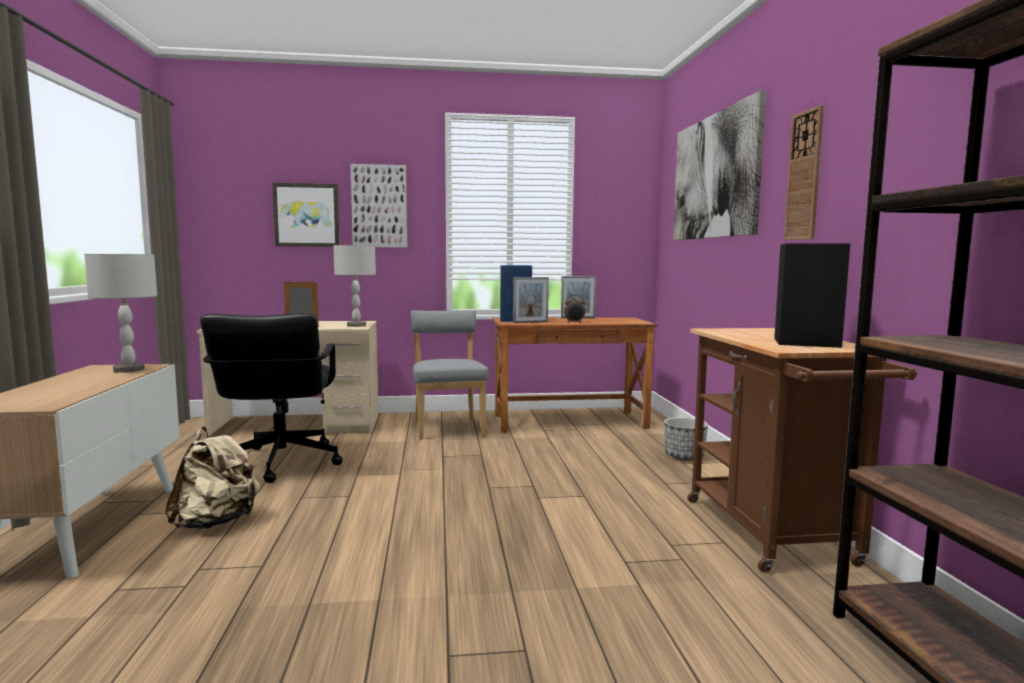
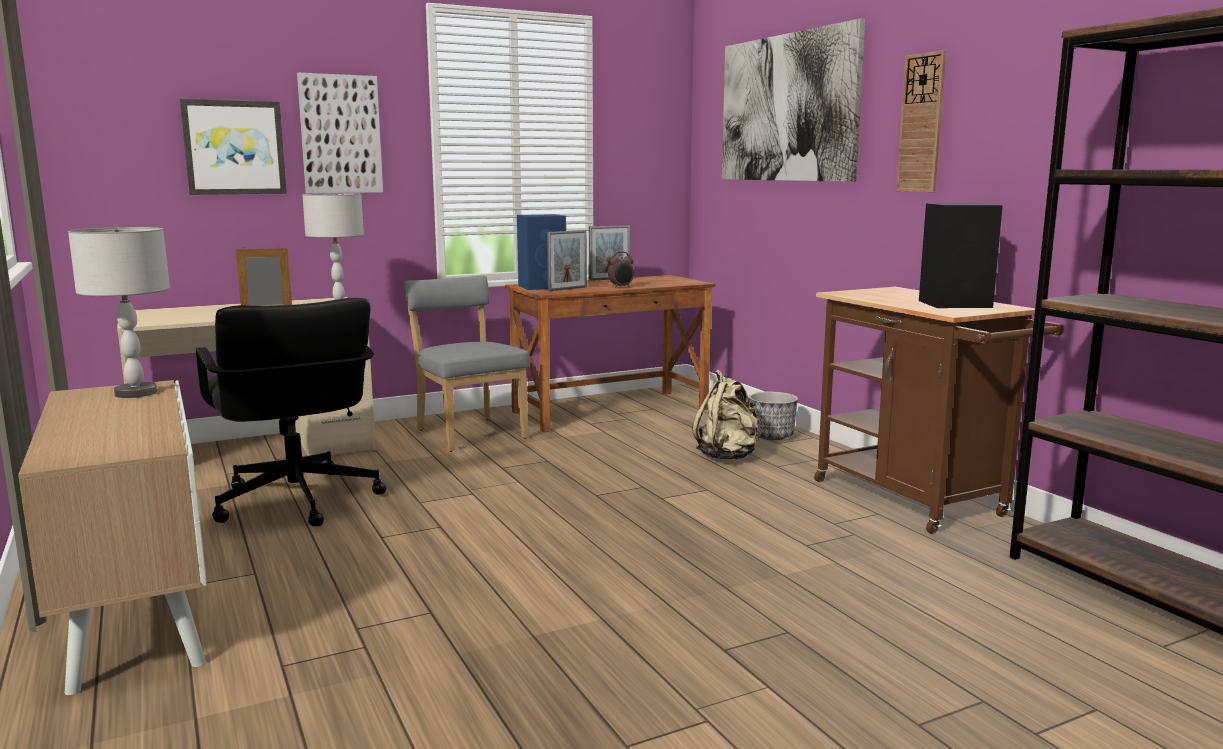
camera: 20 degrees left, 5 degrees up
(216, 523) = (308, 580): beige backpack -> beige backpack (727, 457)

